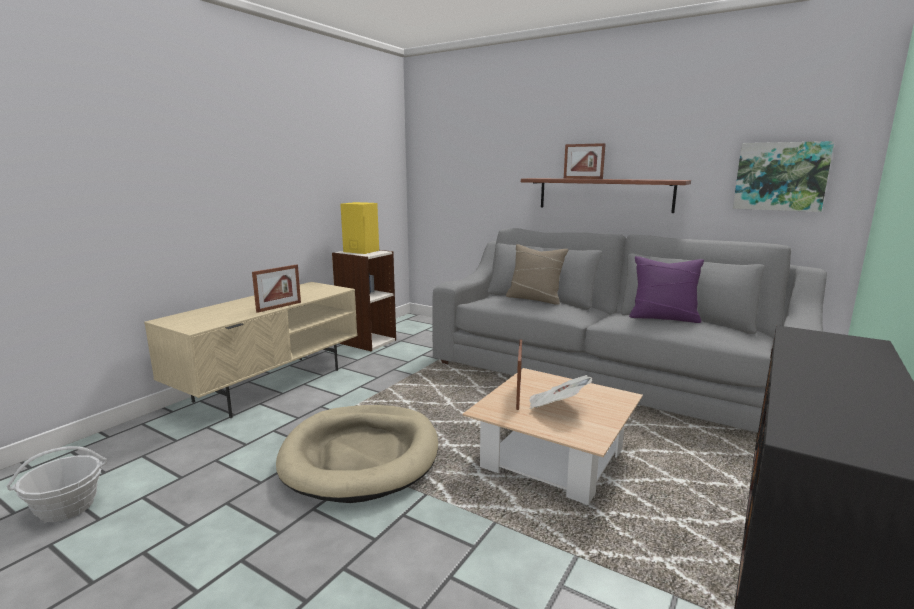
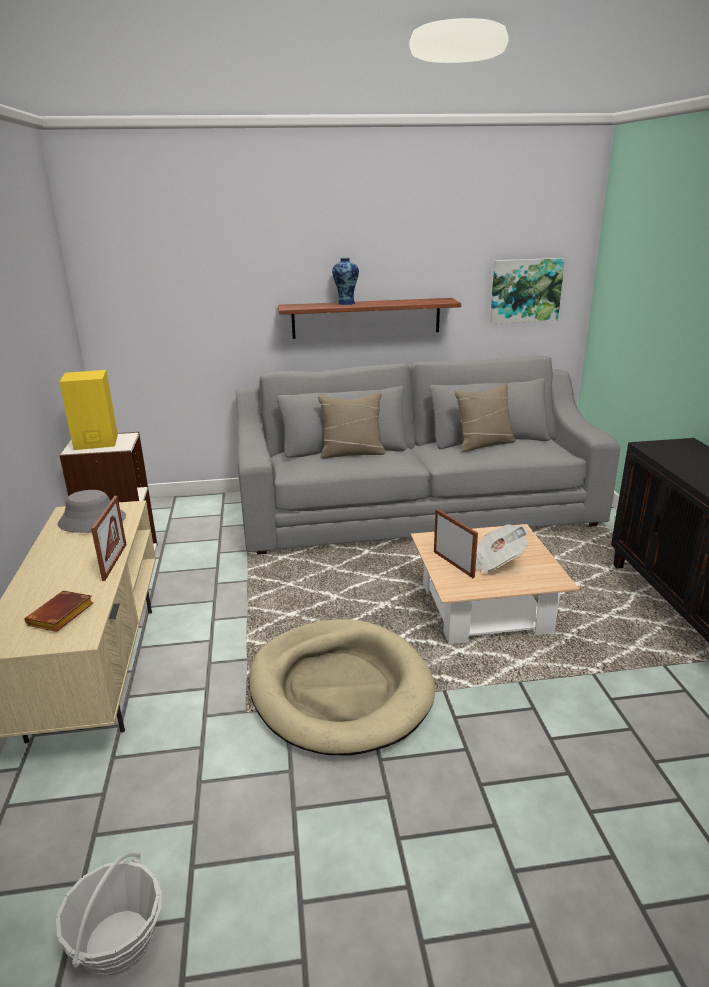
camera: 40 degrees left, 10 degrees up
(208, 319) = (61, 617): none -> brown book
(310, 290) = (92, 521): none -> grey hat
(582, 178) = (346, 303): picture frame -> vase
(663, 317) = (484, 444): purple pillow -> beige pillow

